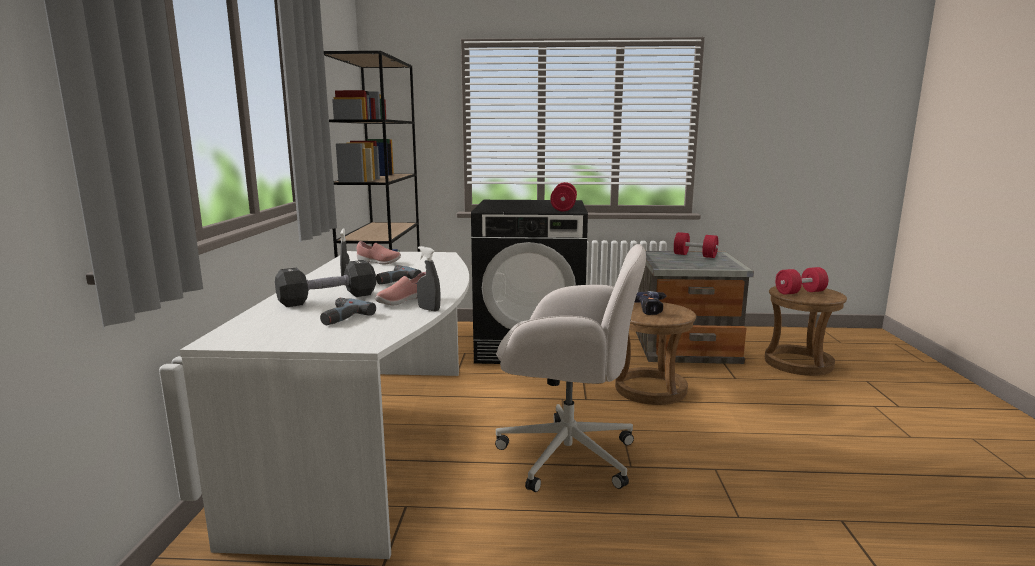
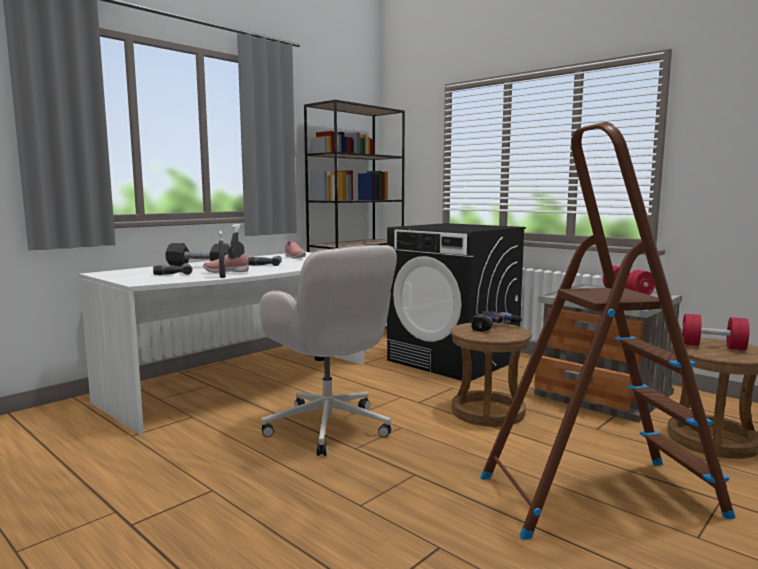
camera: 40 degrees right, 5 degrees down
(563, 208) = (469, 229): red dumbbell -> none
(830, 431) = (601, 496): none -> brown step ladder

